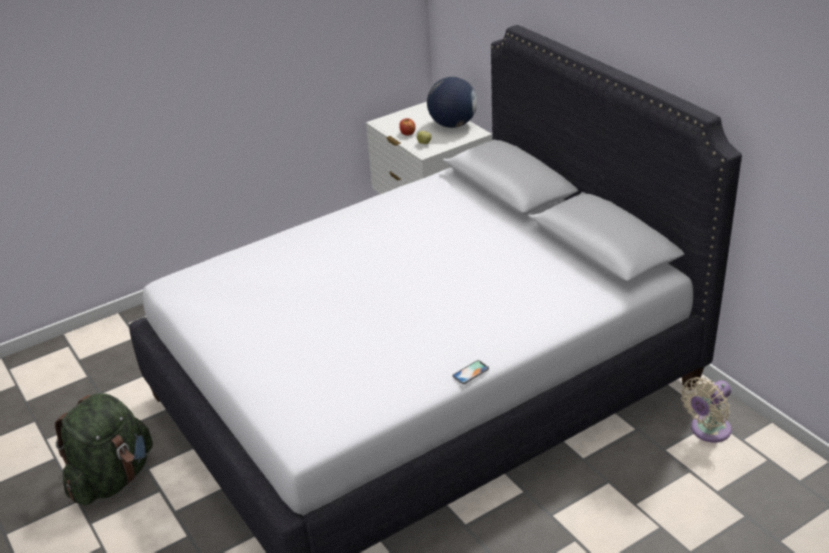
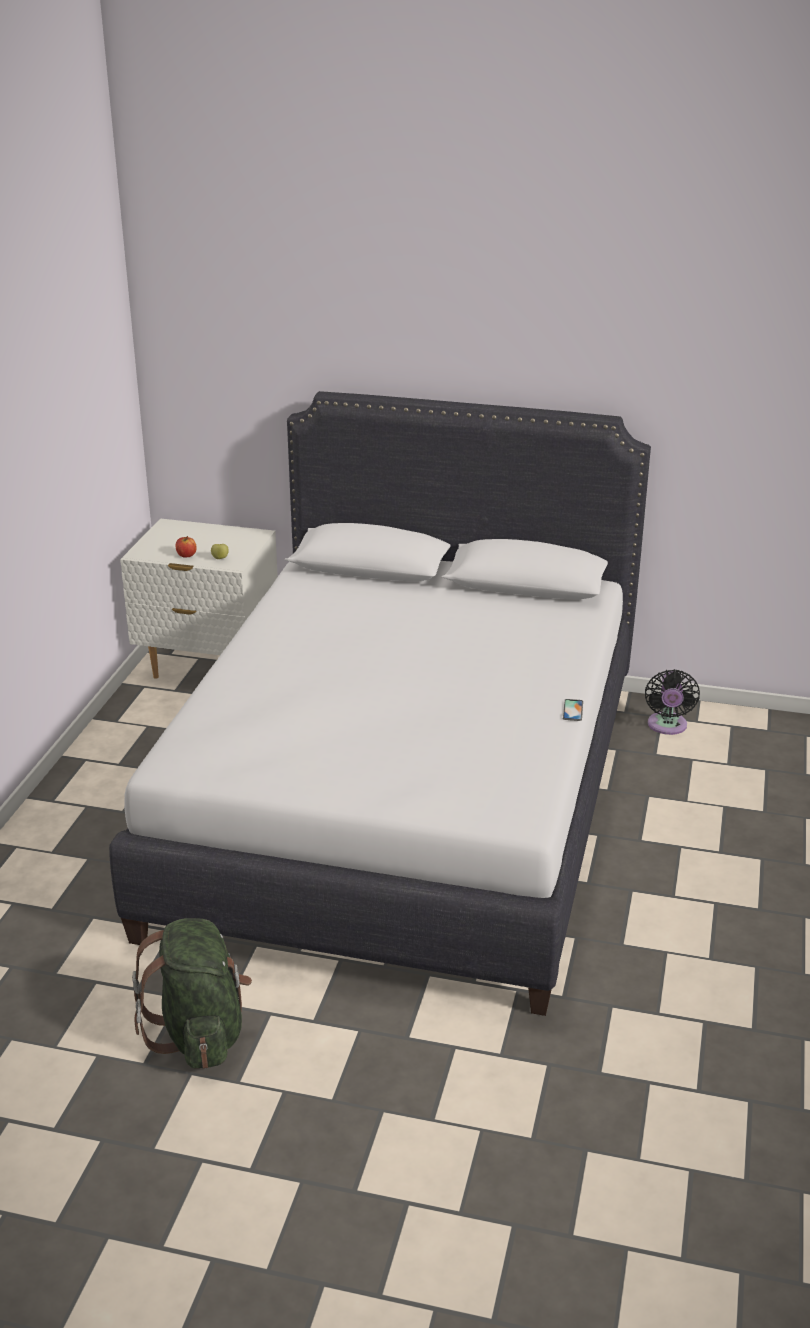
camera: 45 degrees left, 5 degrees down
(452, 125) = (222, 534): globe -> none
(707, 431) = (667, 726): beige fan -> black fan

